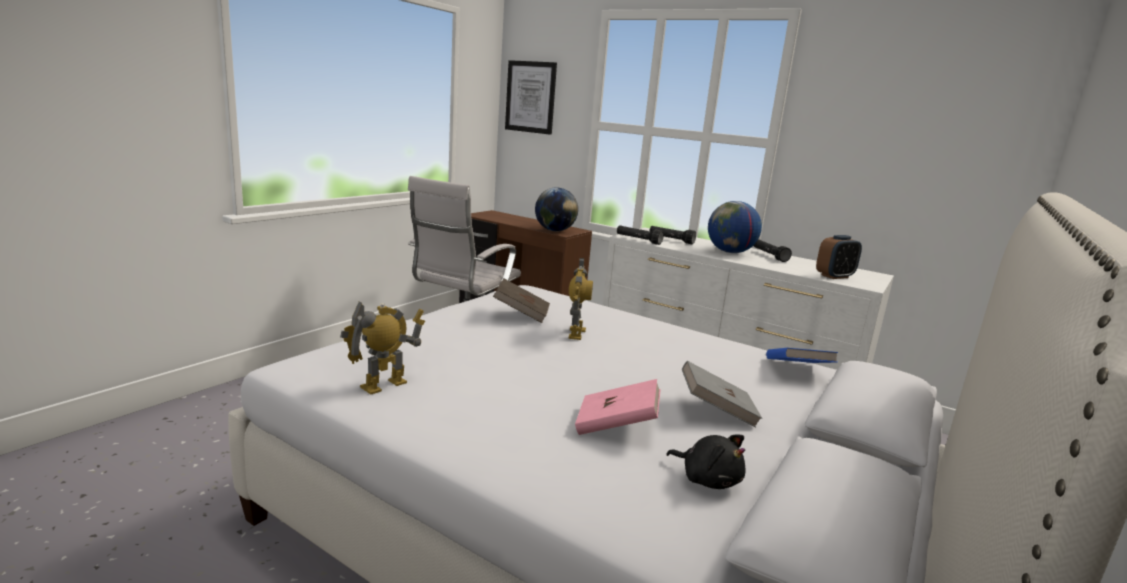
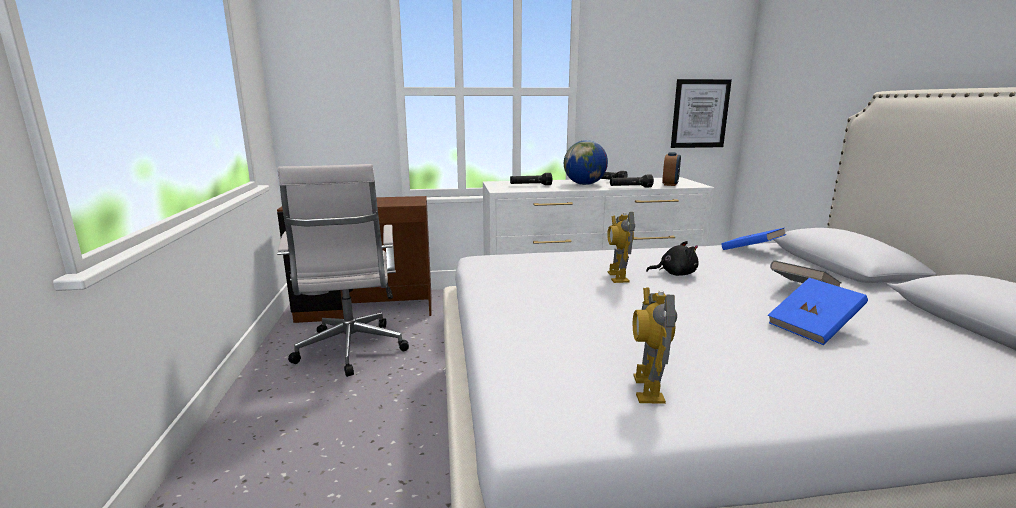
camera: 40 degrees left, 0 degrees up
(521, 314) = (548, 278): brown book -> none
(530, 97) = (310, 67): picture -> picture (700, 114)
(554, 230) = (402, 202): globe -> none
(576, 333) = (617, 277): toy robot -> toy robot turned 150 degrees counterclockwise
(616, 426) = (813, 327): pink book -> blue book
(638, 240) = (516, 190): black flashlight -> black flashlight (630, 187)
(708, 479) = (919, 332): black plush toy -> black plush toy (675, 274)

